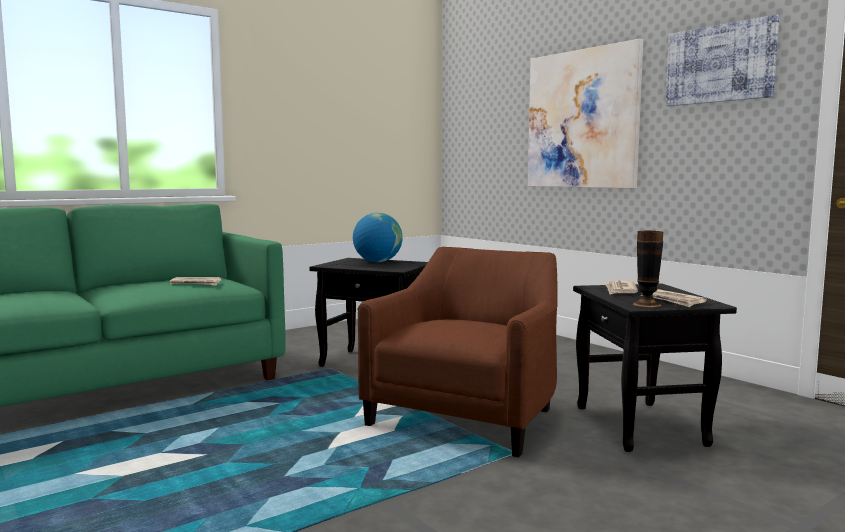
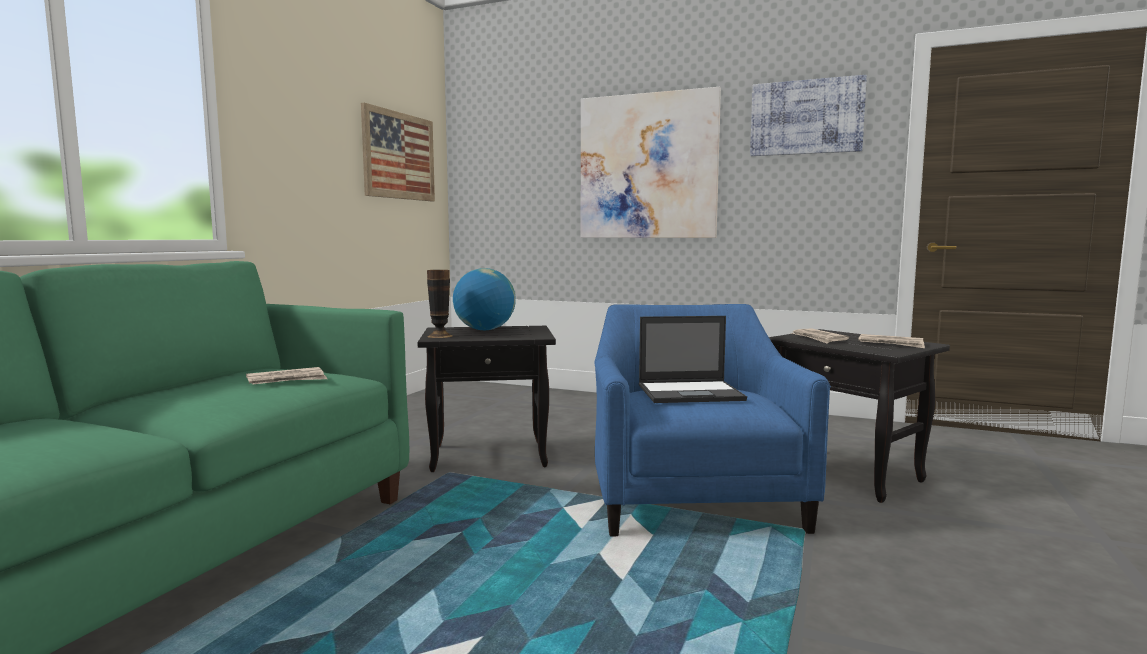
camera: 30 degrees left, 0 degrees up
(385, 118) = (399, 156): none -> picture
(456, 323) = (691, 393): none -> laptop
(467, 416) = (692, 499): brown armchair -> blue armchair
(647, 304) = (888, 349): vase -> vase (440, 336)

